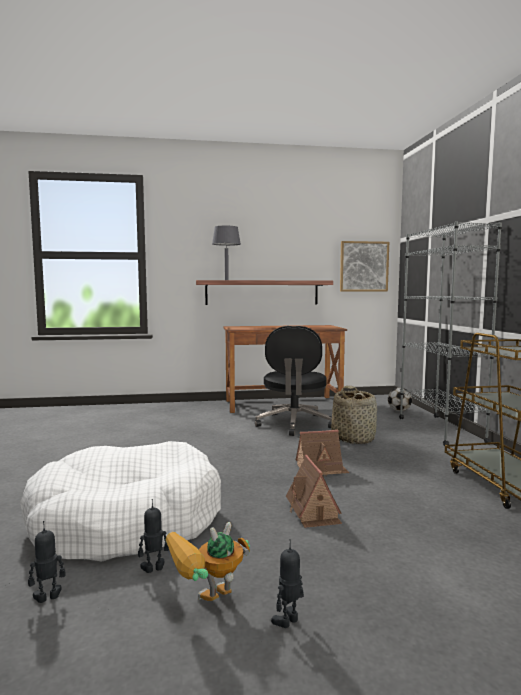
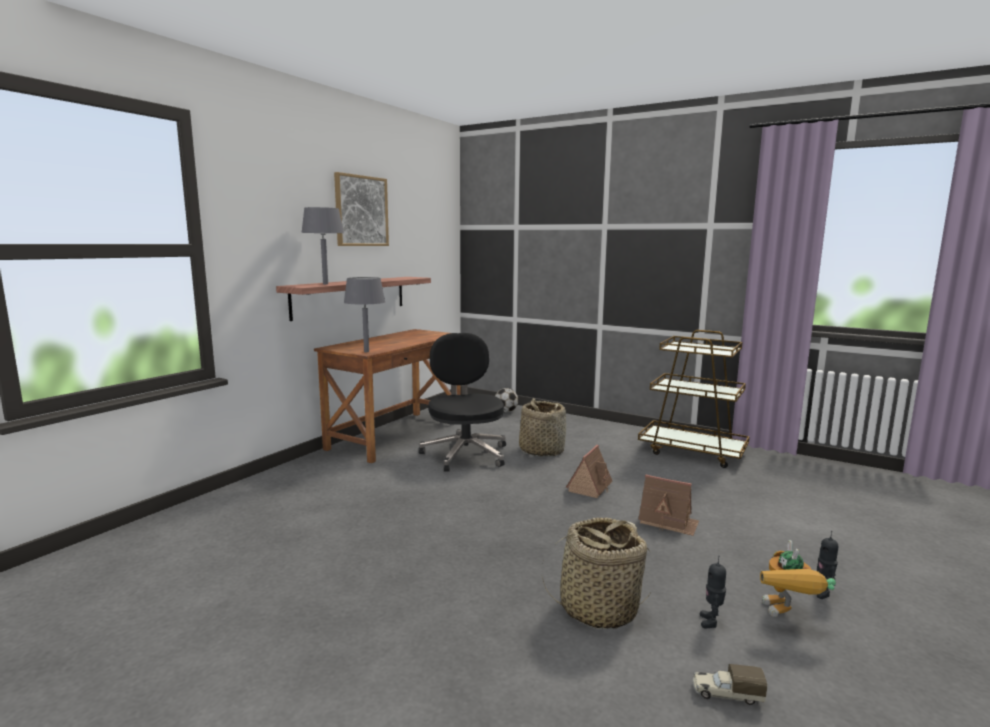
camera: 50 degrees left, 5 degrees up
(48, 597) = (726, 694): toy robot -> toy truck
(126, 520) = (598, 608): white dog bed -> basket
(237, 329) = (366, 351): none -> grey table lamp
(294, 424) = (465, 454): black office chair -> black office chair turned 150 degrees counterclockwise
(363, 266) = (436, 257): picture -> picture (361, 211)
(440, 430) = (571, 421): grey bookcase -> none

